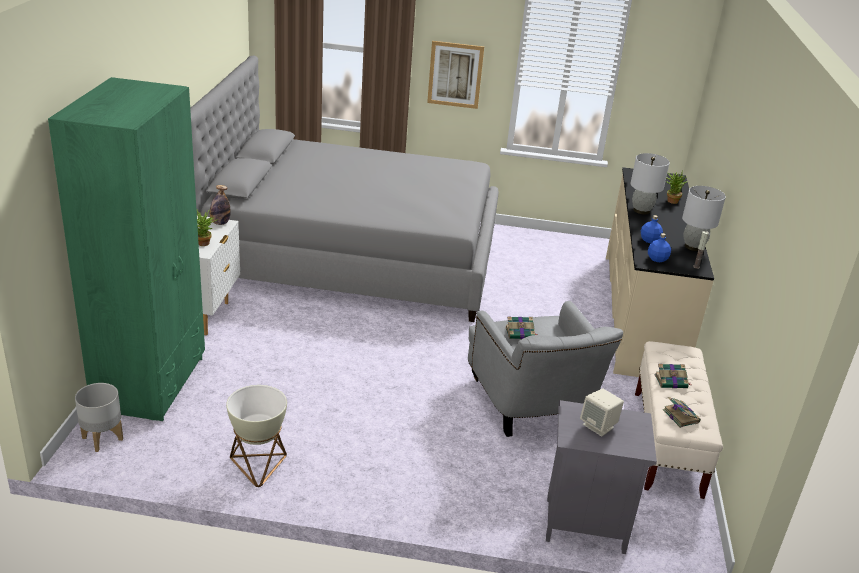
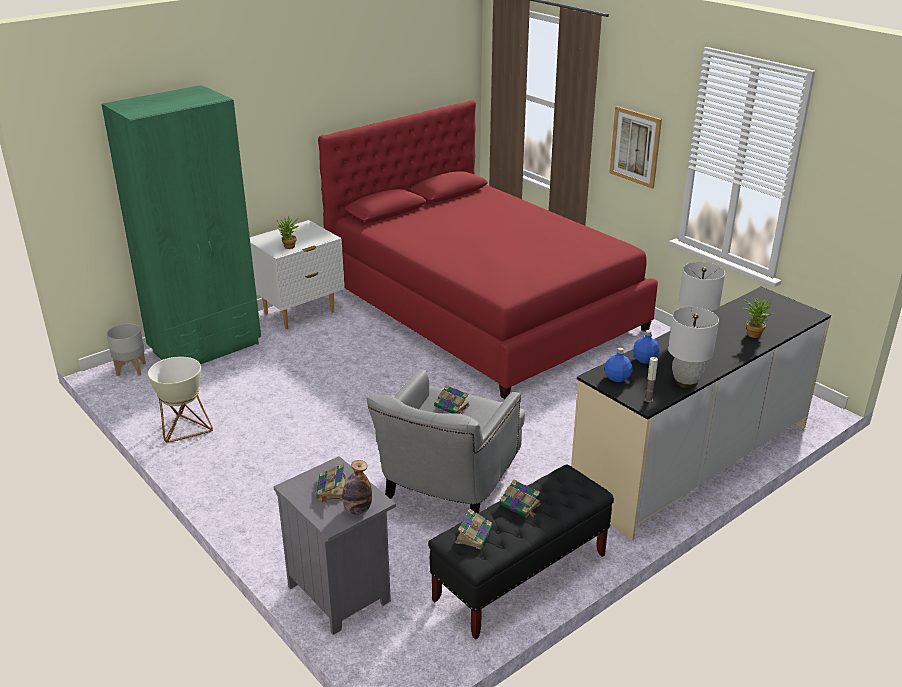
camera: 45 degrees right, 0 degrees up
(220, 223) = (325, 236): bottle -> bottle (357, 510)
(351, 255) = (483, 308): grey bed -> red bed
(598, 426) = (332, 489): beige speaker -> book
(667, 443) = (520, 578): beige bench -> black bench

